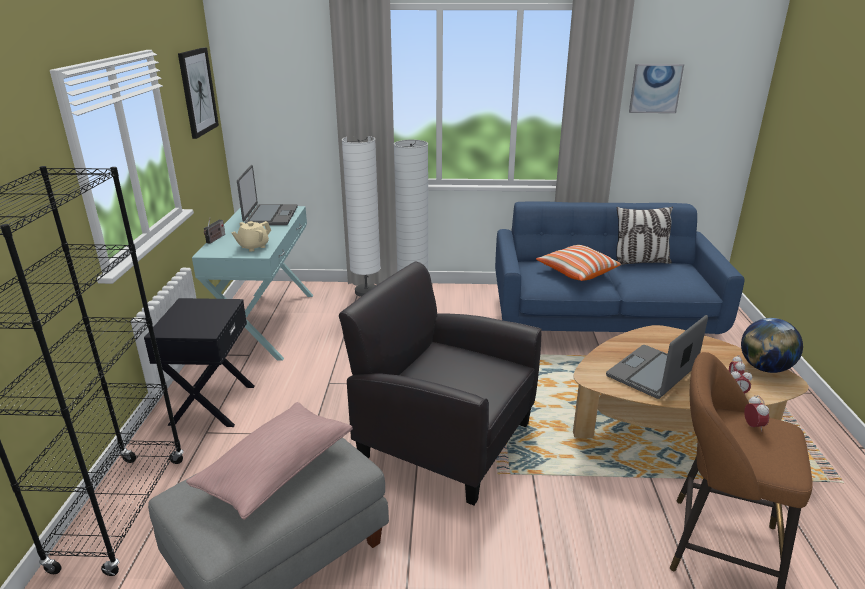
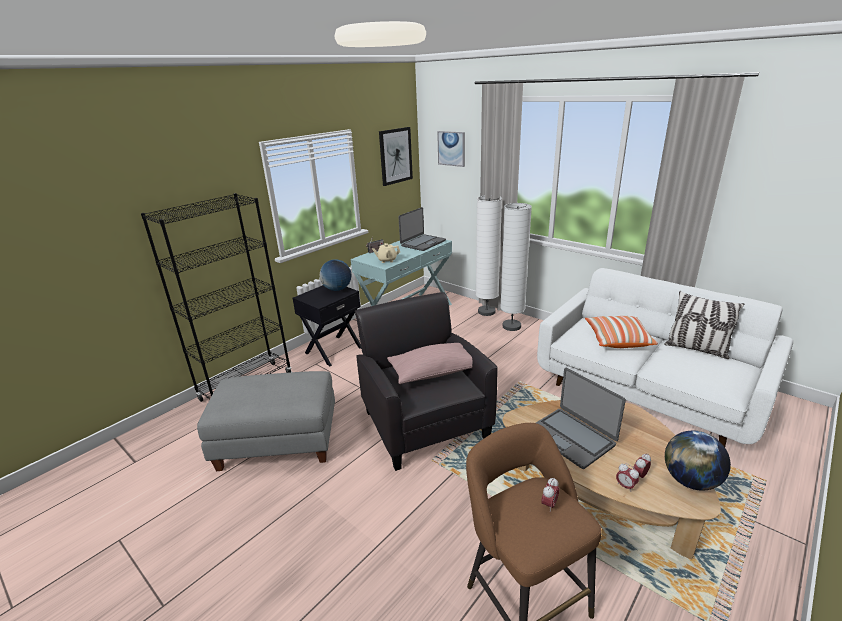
camera: 40 degrees right, 0 degrees up
(206, 306) = (337, 289): none -> globe
(276, 471) = (273, 389): pink pillow -> pink pillow (434, 372)
(601, 320) = (648, 391): blue sofa -> white sofa
(652, 373) = (571, 437): laptop -> laptop turned 120 degrees counterclockwise
(655, 88) = (764, 181): picture -> picture (451, 148)

